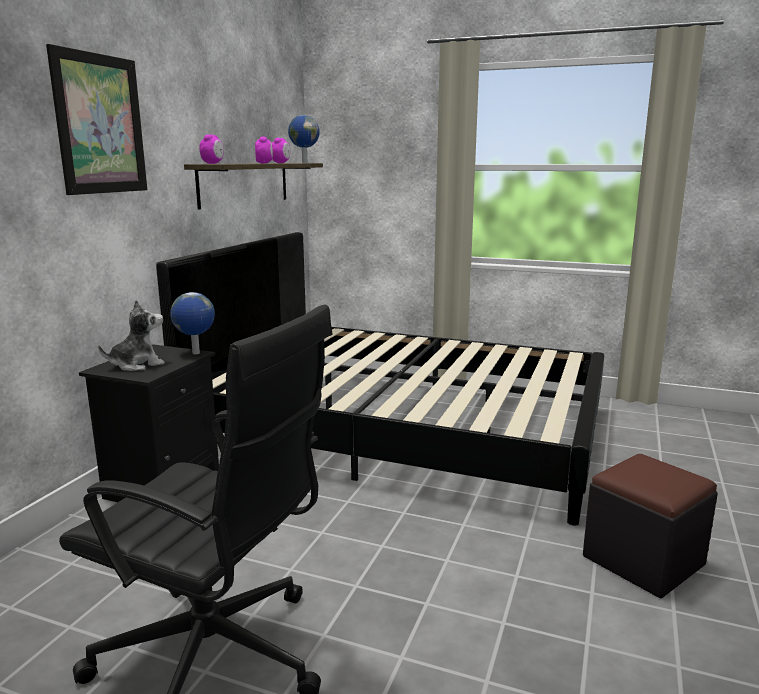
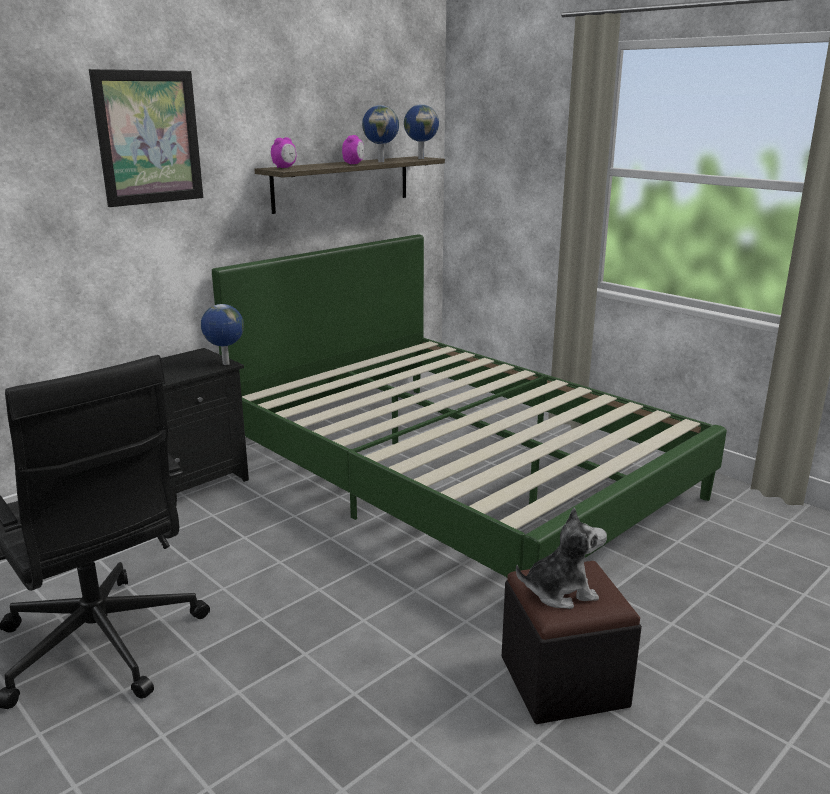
camera: 25 degrees right, 5 degrees up
(137, 365) = (165, 368): plush toy -> plush toy (560, 591)
(281, 163) = (381, 161): alarm clock -> globe
(401, 428) = (457, 473): black bed -> green bed

